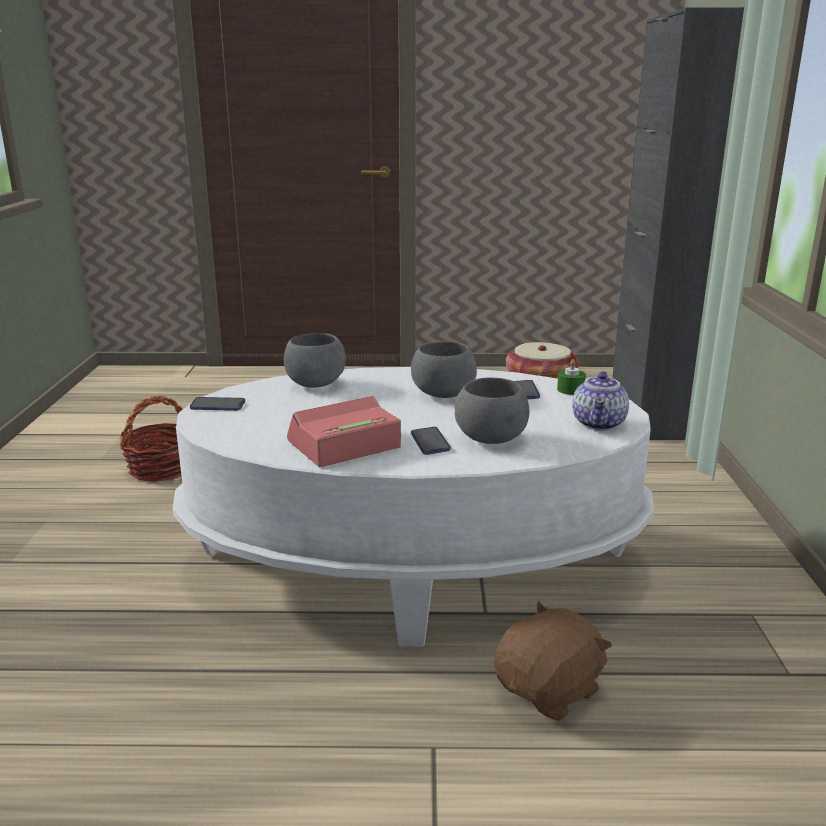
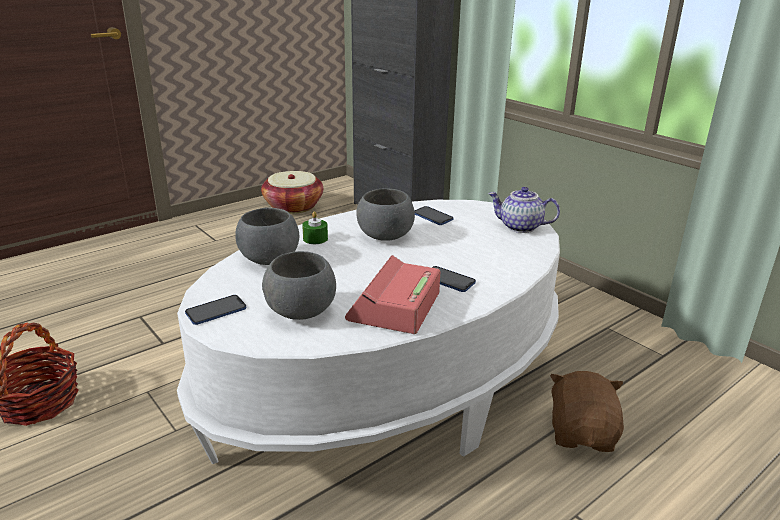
camera: 40 degrees left, 5 degrees up
(490, 439) = (480, 263): grey bowl -> grey bowl (300, 312)
(570, 390) = (458, 206): green candle -> green candle (315, 239)
(600, 424) = (520, 227): teapot -> teapot turned 135 degrees clockwise

